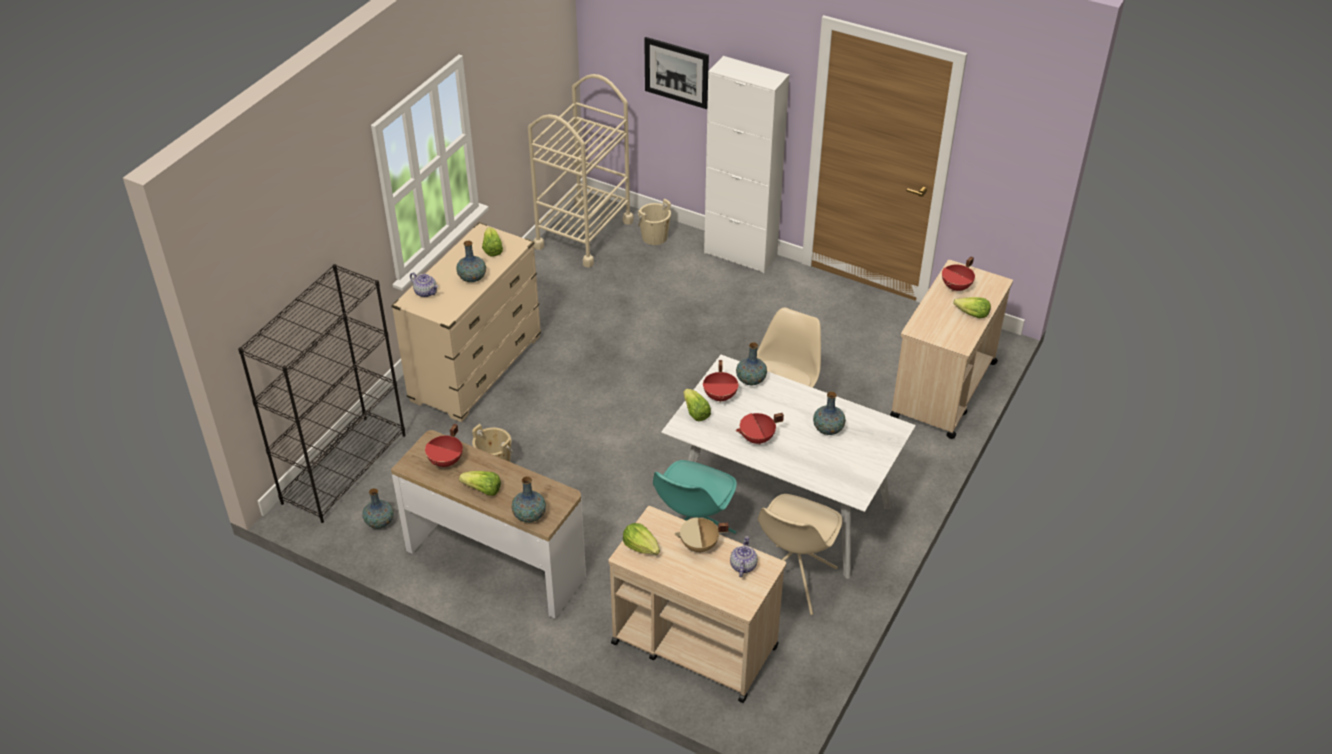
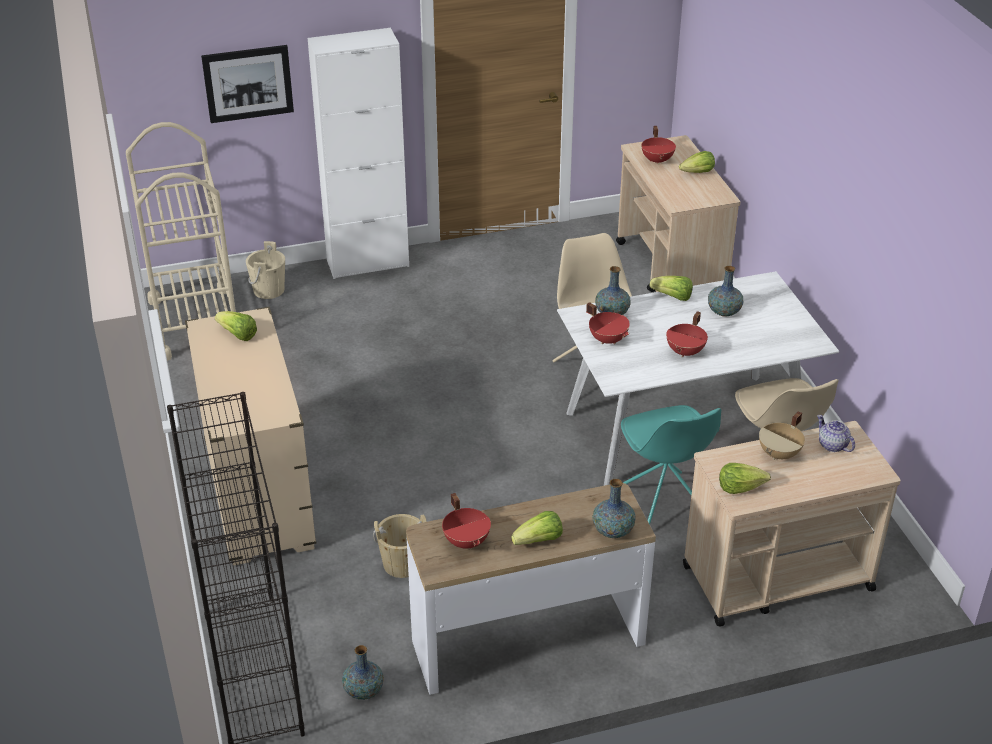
camera: 45 degrees left, 5 degrees down
(426, 292) = (229, 408): teapot -> none
(472, 278) = (257, 369): vase -> none
(695, 412) = (608, 363): lettuce -> lettuce (672, 297)

